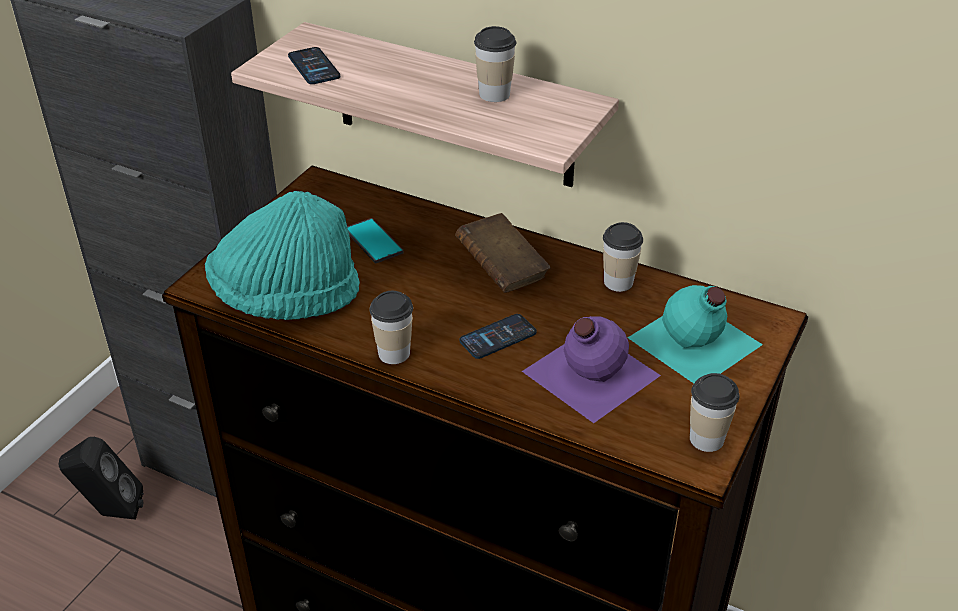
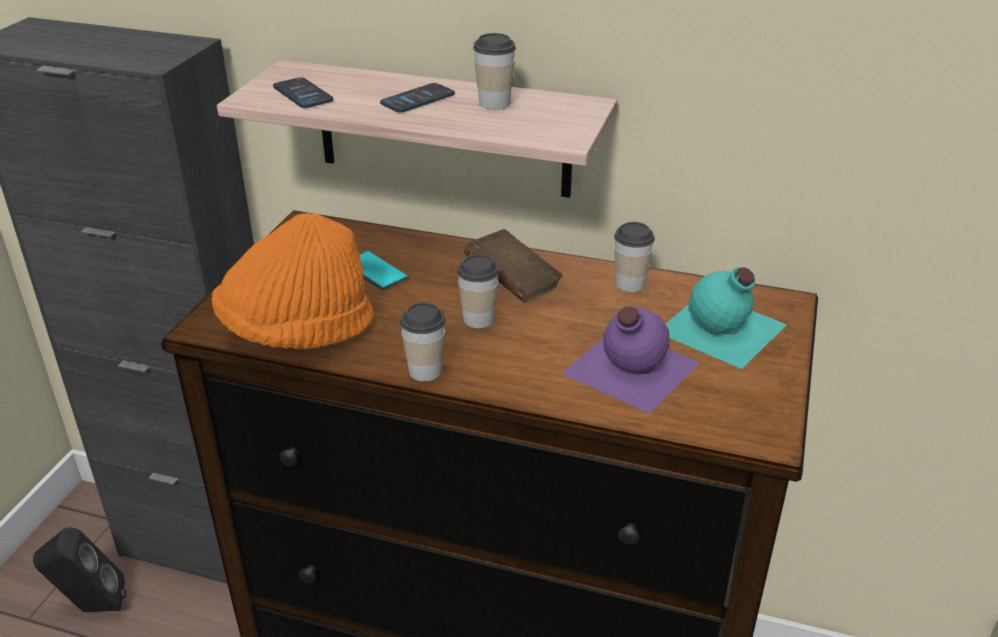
camera: 10 degrees left, 5 degrees down
(286, 298) = (298, 331): turquoise hat -> orange hat
(498, 337) = (527, 345): phone -> phone (417, 99)
(706, 438) = (765, 414): cup -> cup (478, 319)

